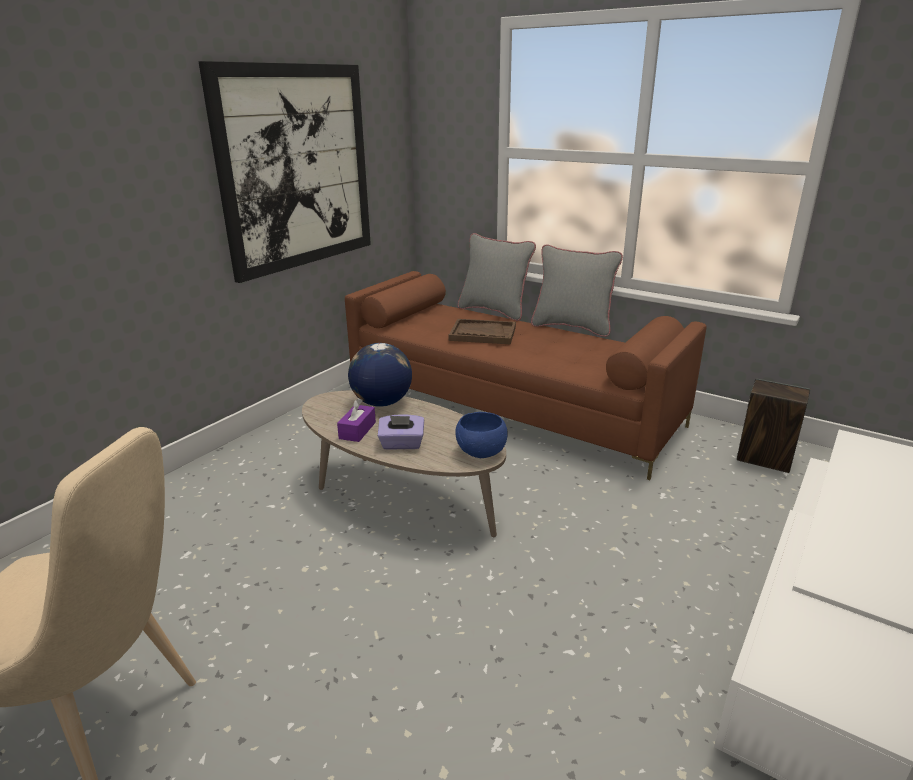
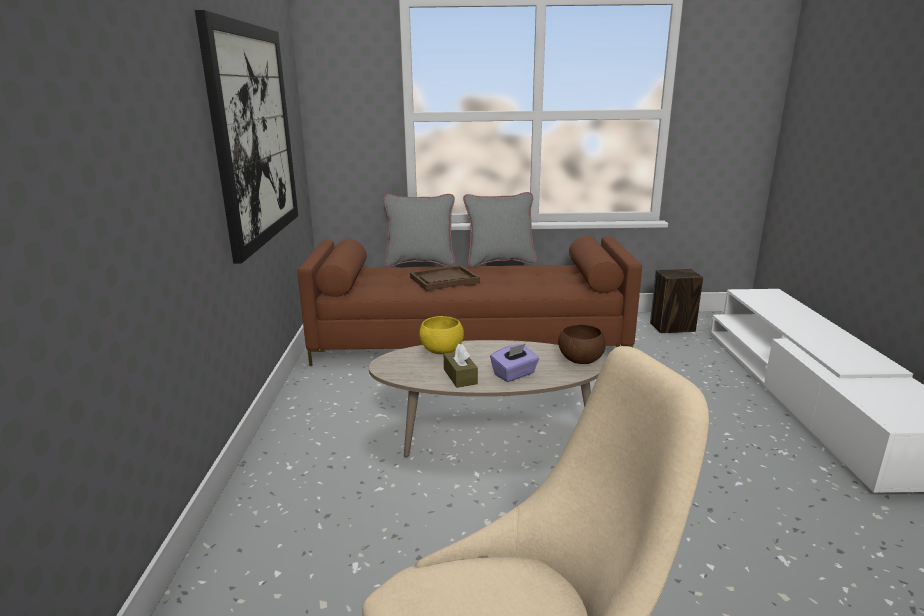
camera: 35 degrees left, 5 degrees down
(357, 430) = (460, 376): purple tissue box -> brown tissue box
(381, 403) = (441, 351): globe -> yellow bowl
(481, 453) = (581, 361): blue bowl -> brown bowl

